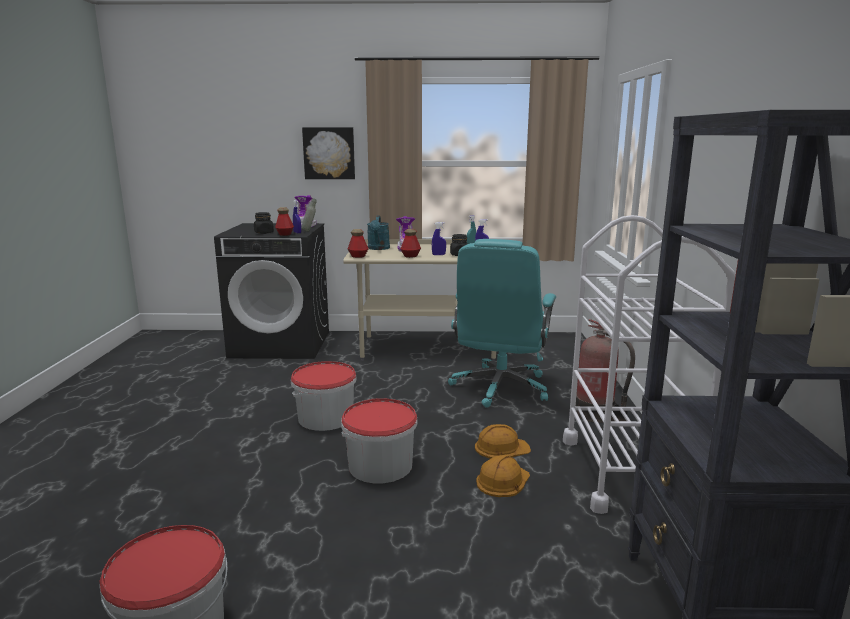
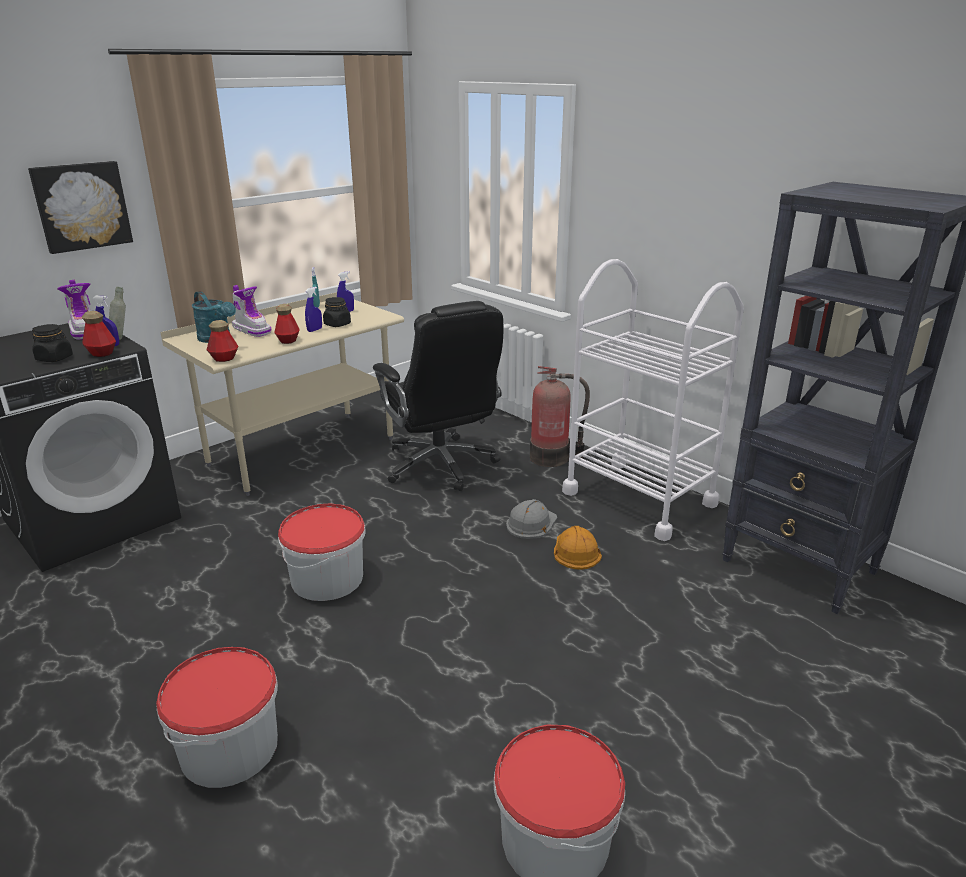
camera: 45 degrees left, 10 degrees up
(380, 465) = (465, 594): bucket -> bucket (230, 747)
(500, 387) = (441, 465): turquoise office chair -> black office chair
(501, 447) = (531, 523): orange hard hat -> grey hard hat

